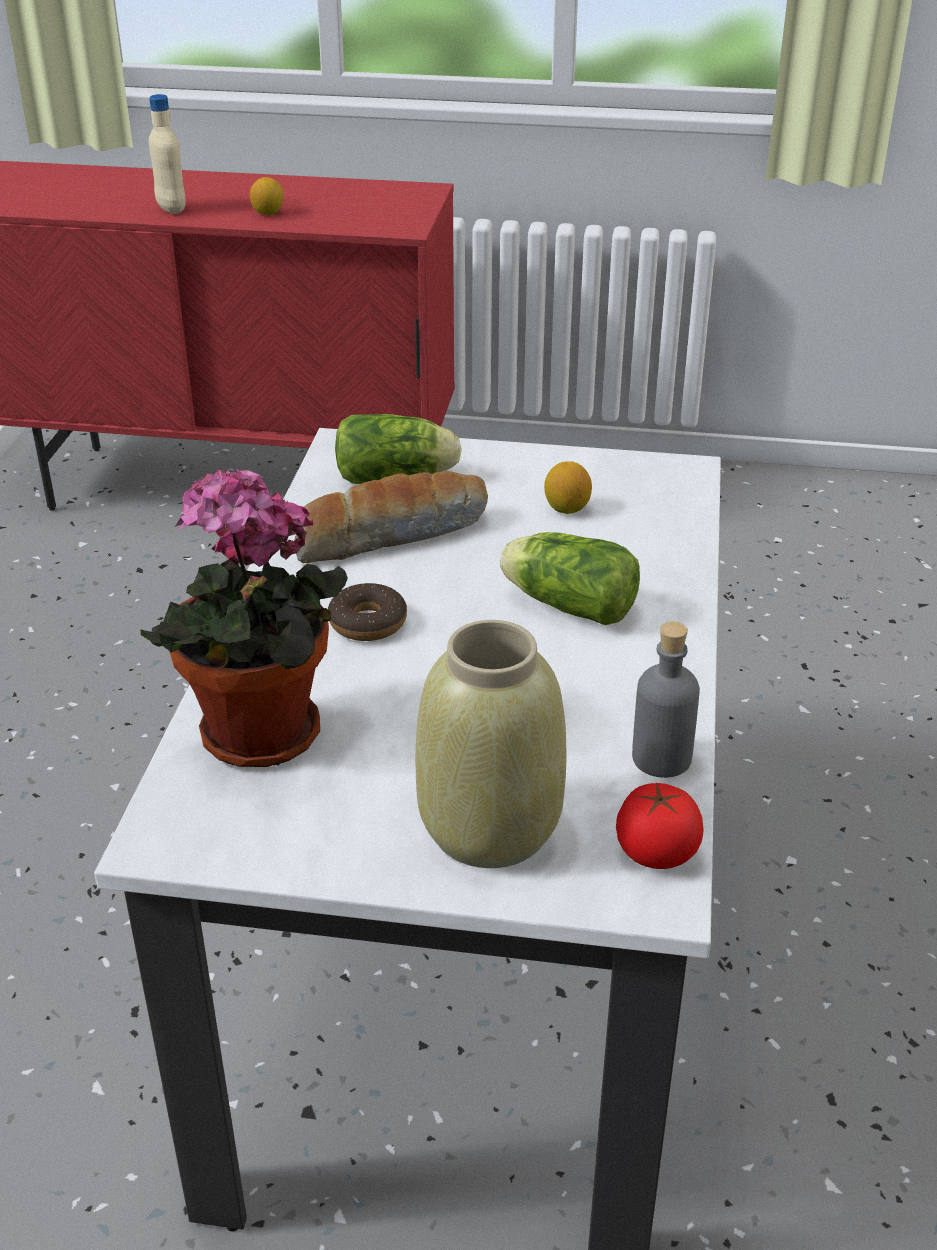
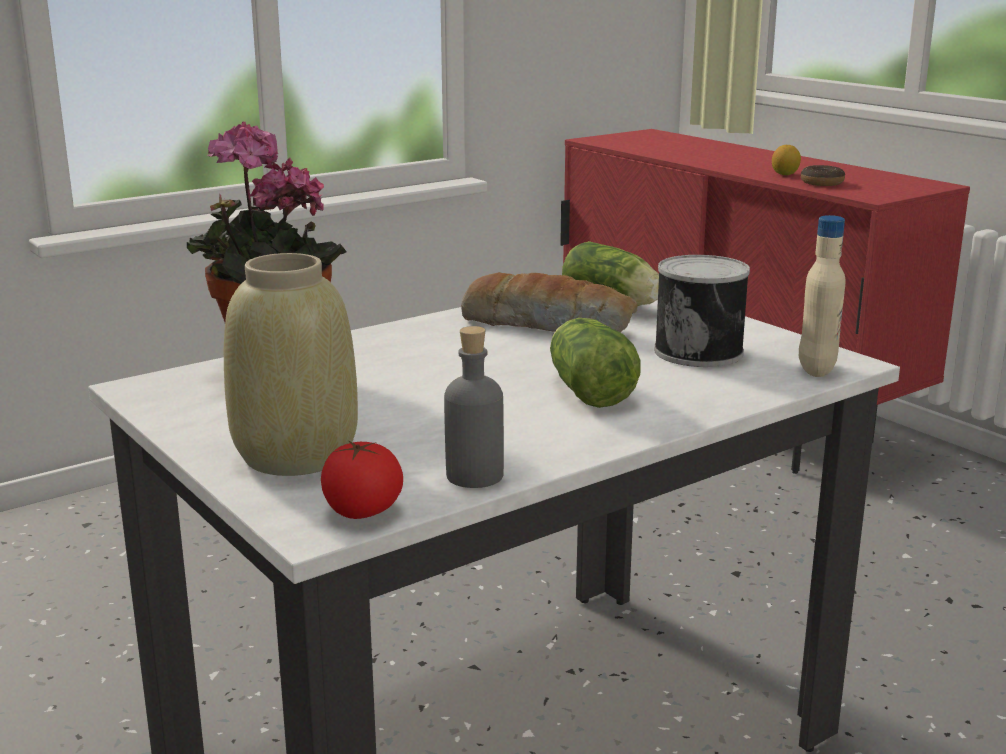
camera: 45 degrees right, 15 degrees down
(171, 209) = (721, 162): beige bottle -> beige bottle (816, 369)
(367, 623) = (442, 353): donut -> donut (822, 183)
(566, 508) = (700, 351): lemon -> can

